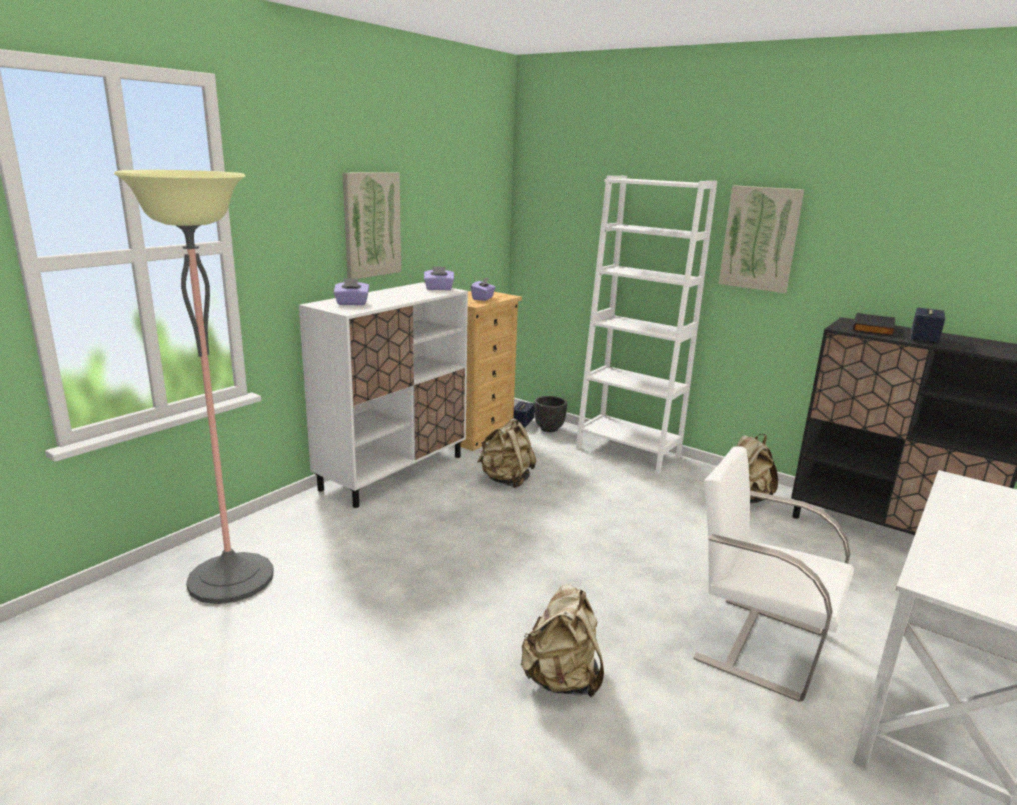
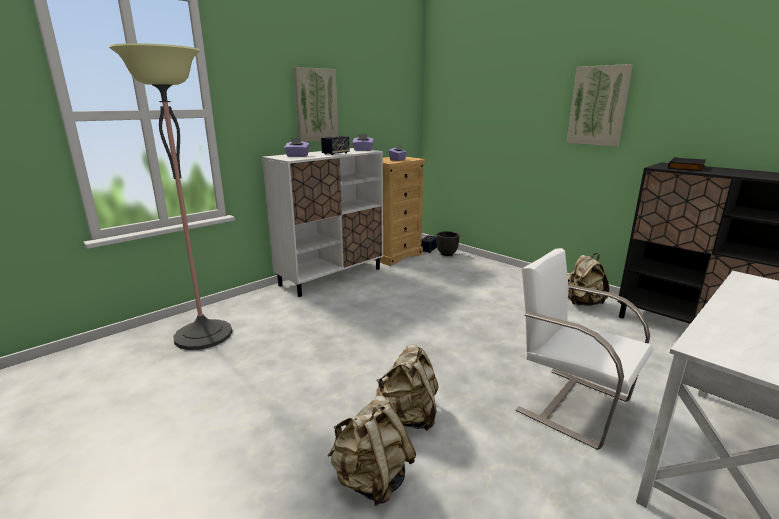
camera: 10 degrees right, 0 degrees up
(506, 480) = (407, 284): beige backpack -> beige backpack (372, 479)
(628, 452) = (500, 270): white bookcase -> none
(924, 339) = (728, 172): speaker -> speaker (335, 154)

